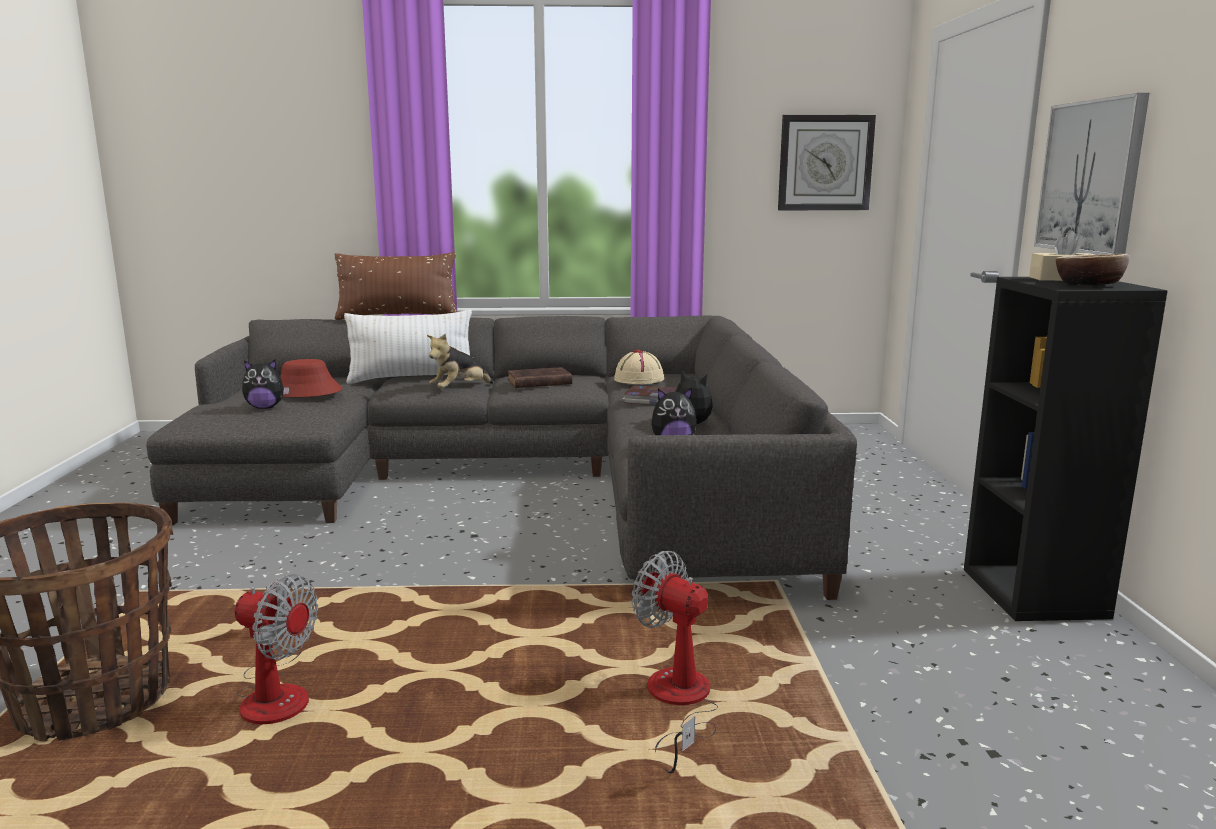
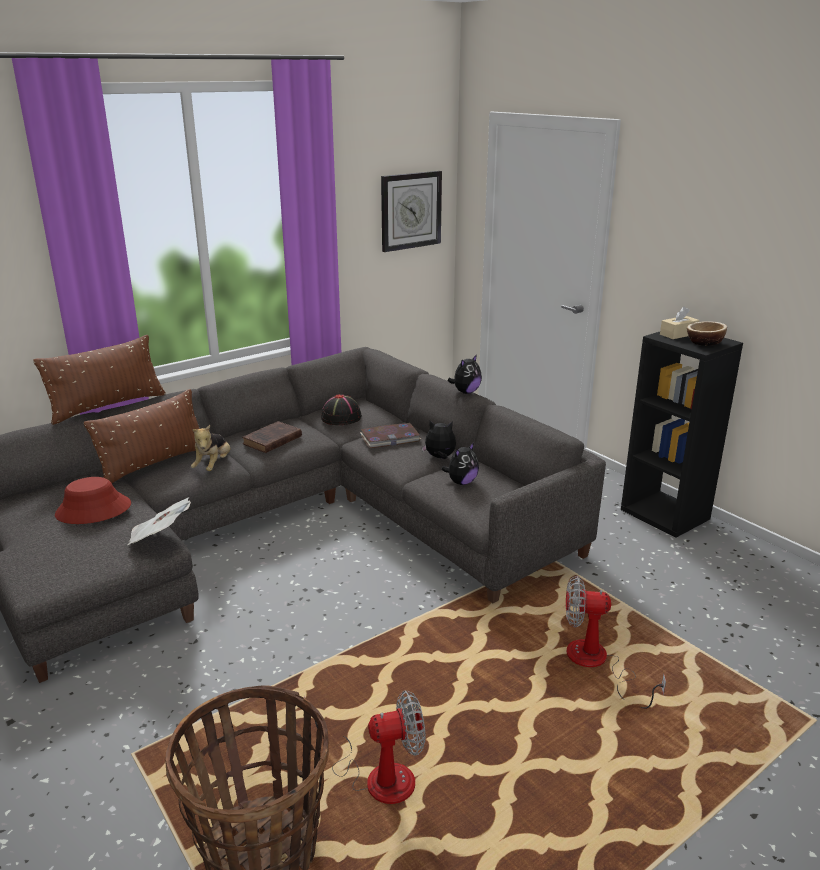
camera: 35 degrees left, 10 degrees up
(265, 407) = (85, 541): plush toy -> plush toy (465, 392)
(321, 418) = (160, 537): none -> newspaper
(412, 379) = (154, 463): white pillow -> brown pillow
(639, 379) = (341, 417): beige hat -> black hat
(1091, 177) = (669, 261): picture -> none

